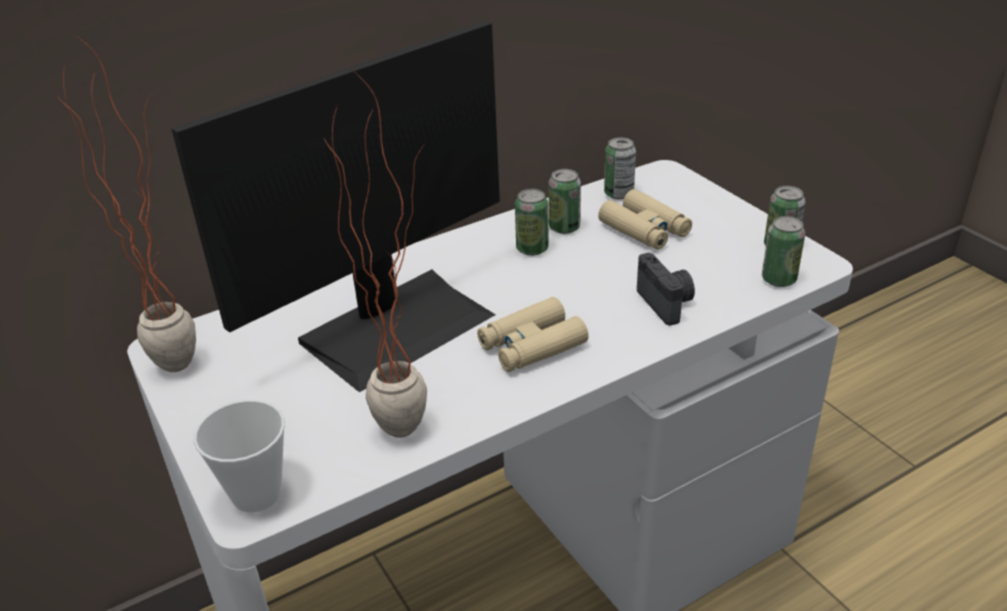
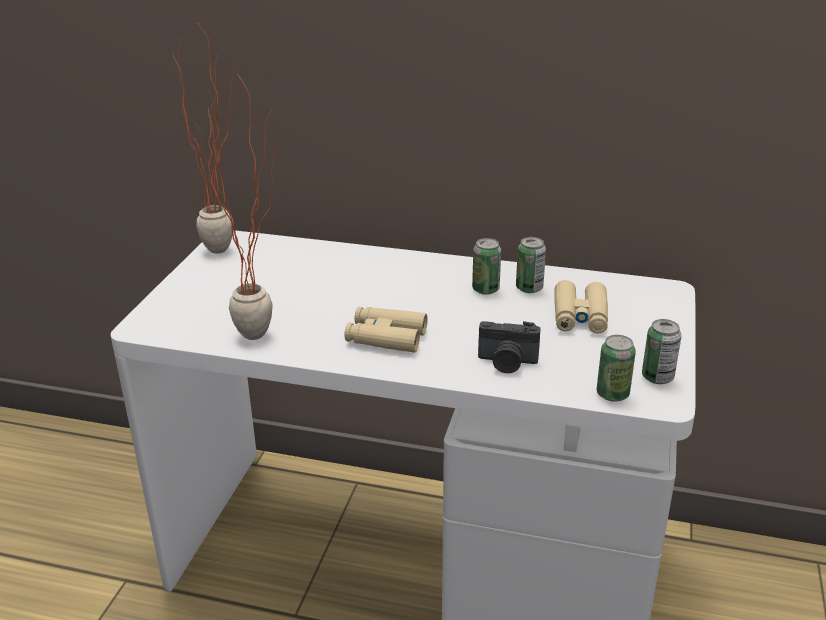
camera: 45 degrees right, 5 degrees down
(257, 493) = (155, 323): cup -> none
(396, 326) = (339, 288): monitor -> none
(618, 194) = (606, 287): can -> none
(667, 303) = (507, 363): camera -> camera turned 75 degrees clockwise

